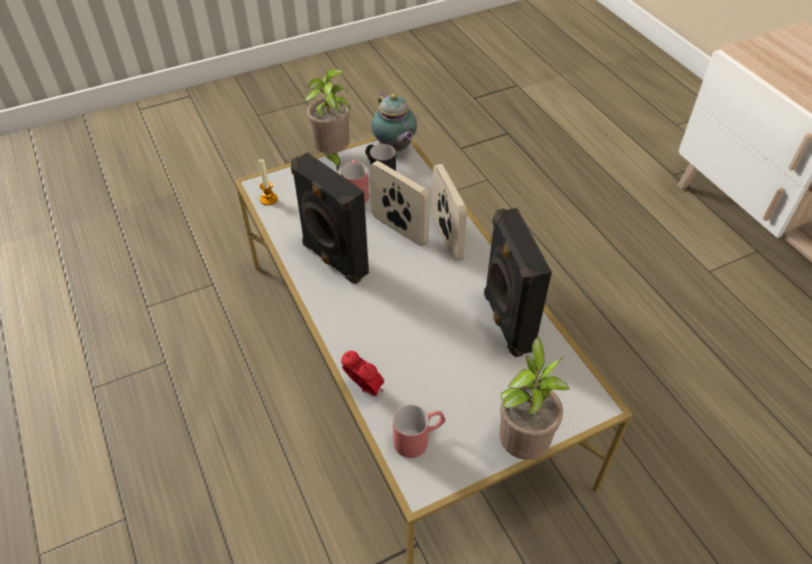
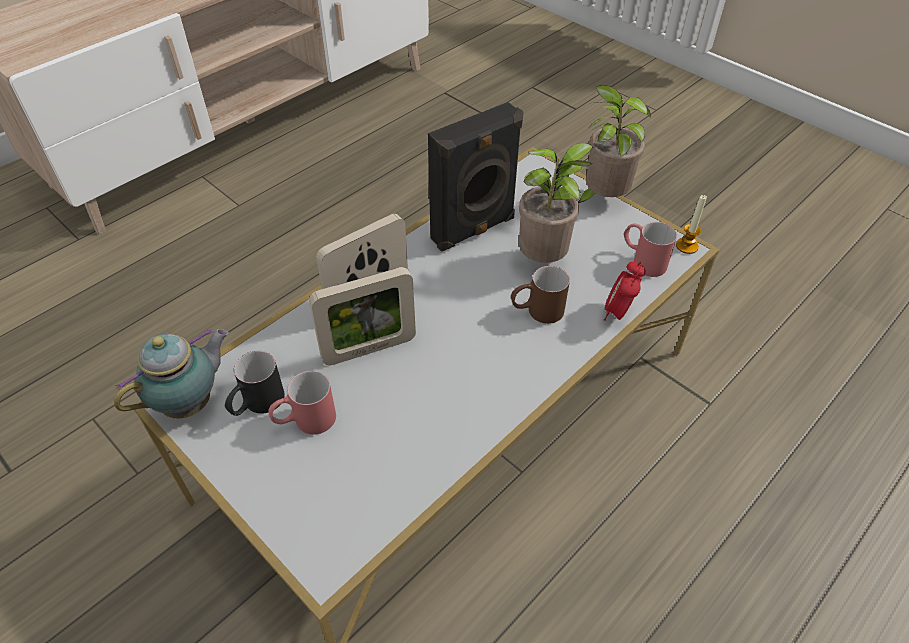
camera: 110 degrees left, 0 degrees up
(268, 199) = (355, 536): candle -> candle (686, 246)
(332, 157) = (224, 482): potted plant -> potted plant (545, 260)
(333, 260) = (451, 401): black speaker -> none
(391, 333) = (536, 311): none -> brown mug
(399, 229) = (369, 349): picture frame -> picture frame turned 135 degrees counterclockwise

